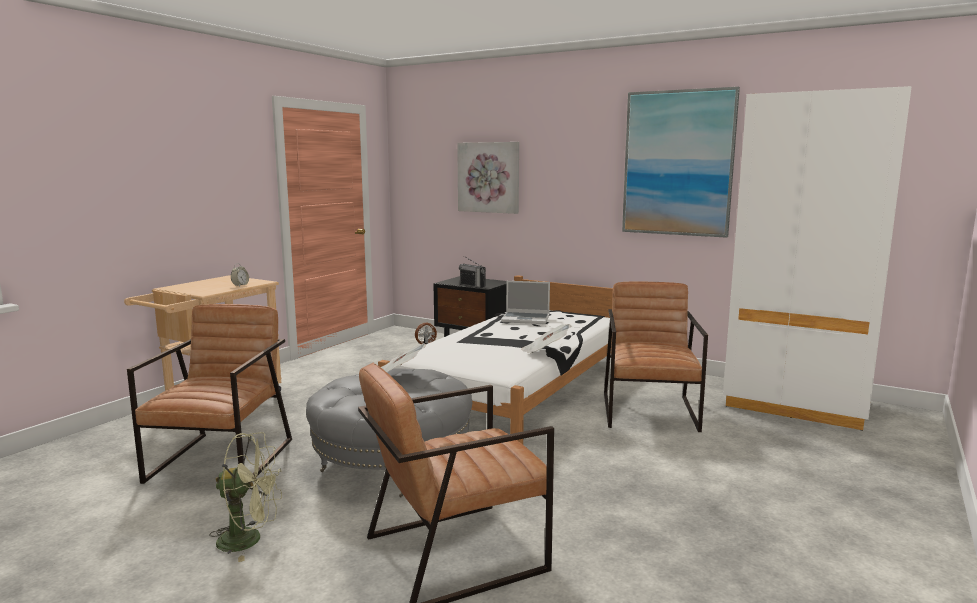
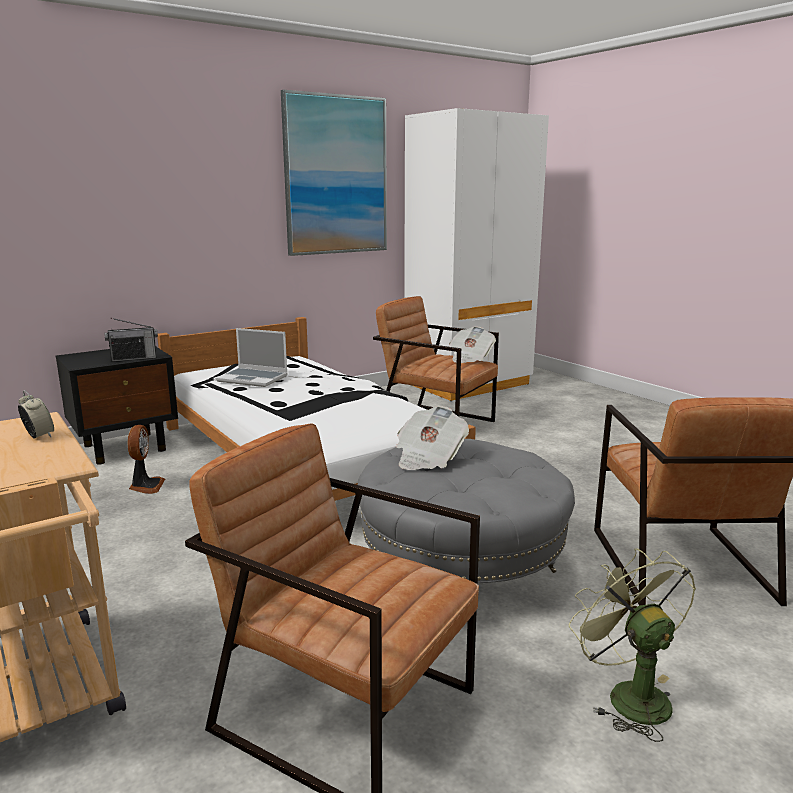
camera: 65 degrees left, 5 degrees up
(249, 539) = (628, 695): green fan -> green fan turned 45 degrees counterclockwise
(489, 177) = (89, 196): picture -> none
(526, 319) = (253, 378): laptop -> laptop turned 75 degrees clockwise
(545, 351) = (383, 394): newspaper -> newspaper (469, 358)

